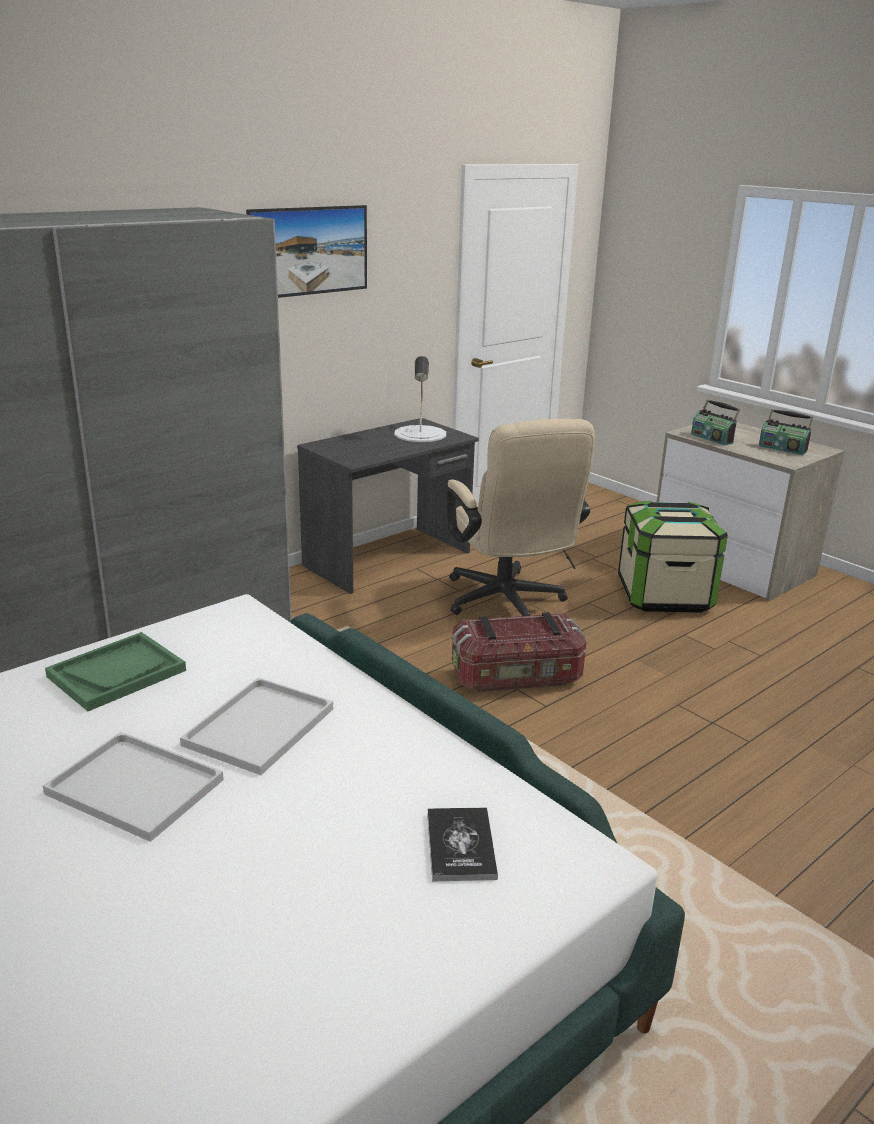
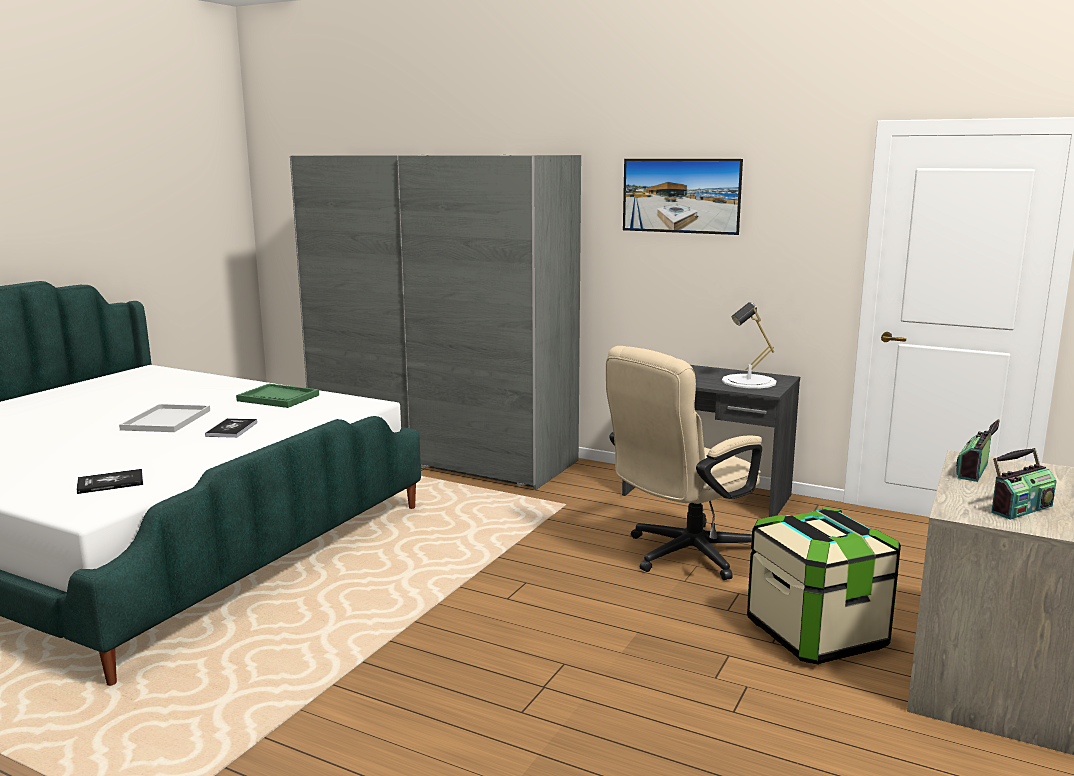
camera: 70 degrees right, 10 degrees down
(260, 725) = (231, 429): white tray -> book
(517, 677) = (545, 579): storage box -> none
(783, 448) = (1020, 508): radio -> radio turned 135 degrees counterclockwise

